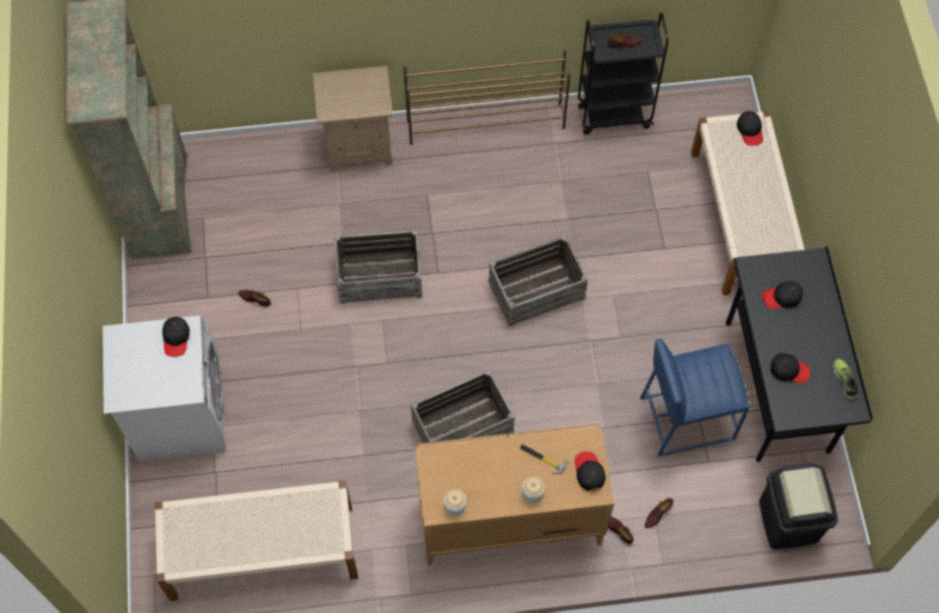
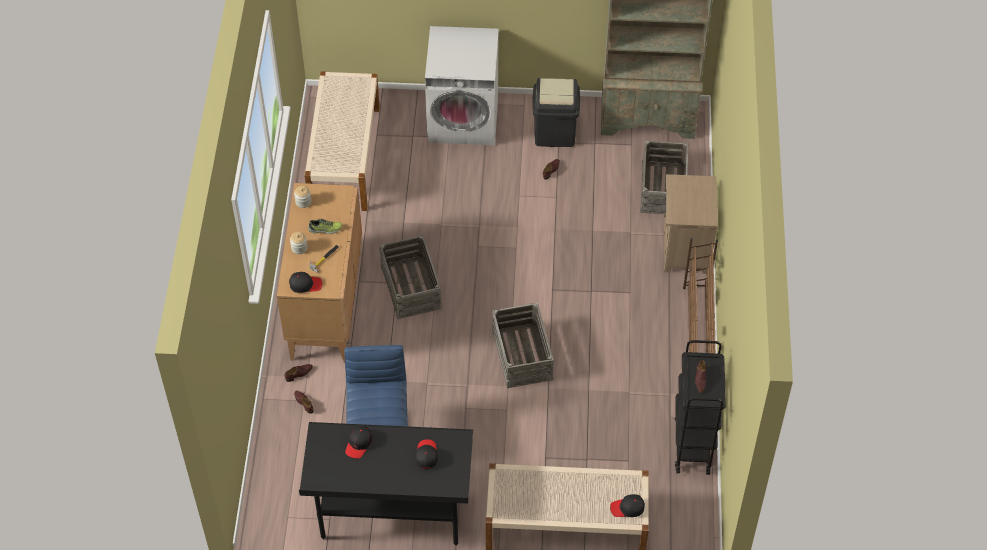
camera: 100 degrees right, 10 degrees down
(176, 338) = (478, 66): black cap -> none
(379, 275) = (557, 250): crate -> crate (663, 188)
(787, 521) = (272, 493): black trash can -> black trash can (555, 133)
(845, 380) = (339, 483): shoe -> shoe (325, 229)

